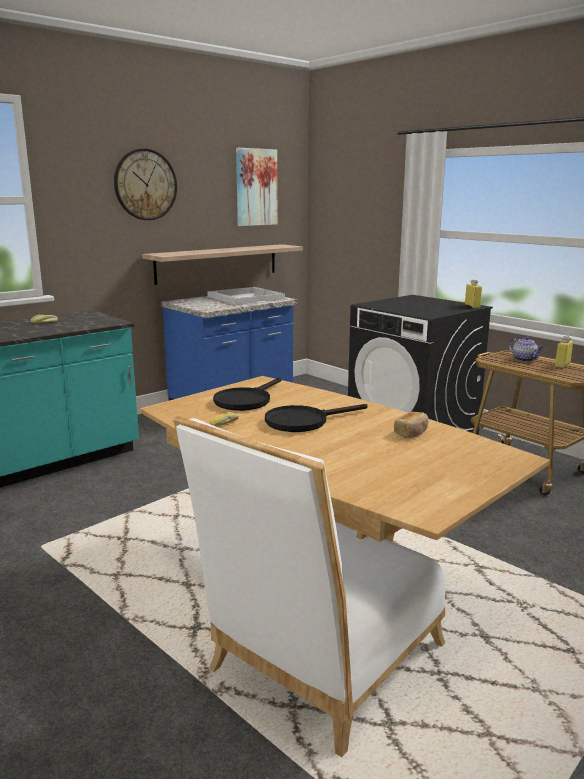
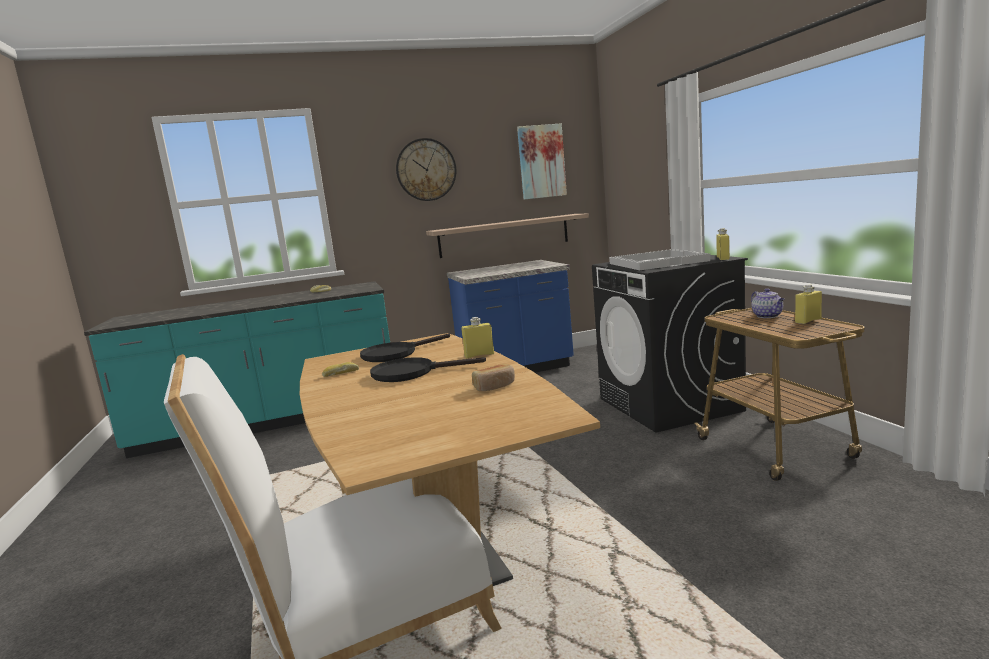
camera: 25 degrees right, 5 degrees down
(246, 298) = (523, 266): white tray -> white tray (657, 262)
(342, 401) = (479, 355): none -> yellow bottle

